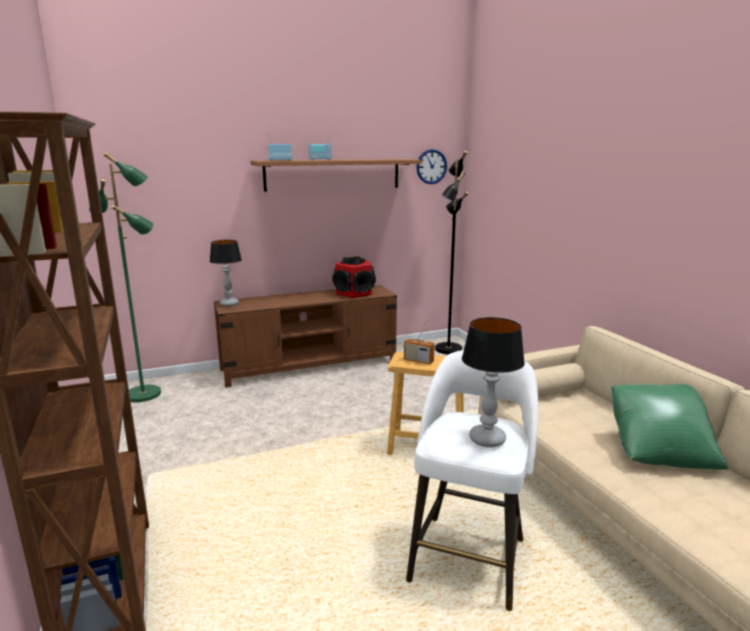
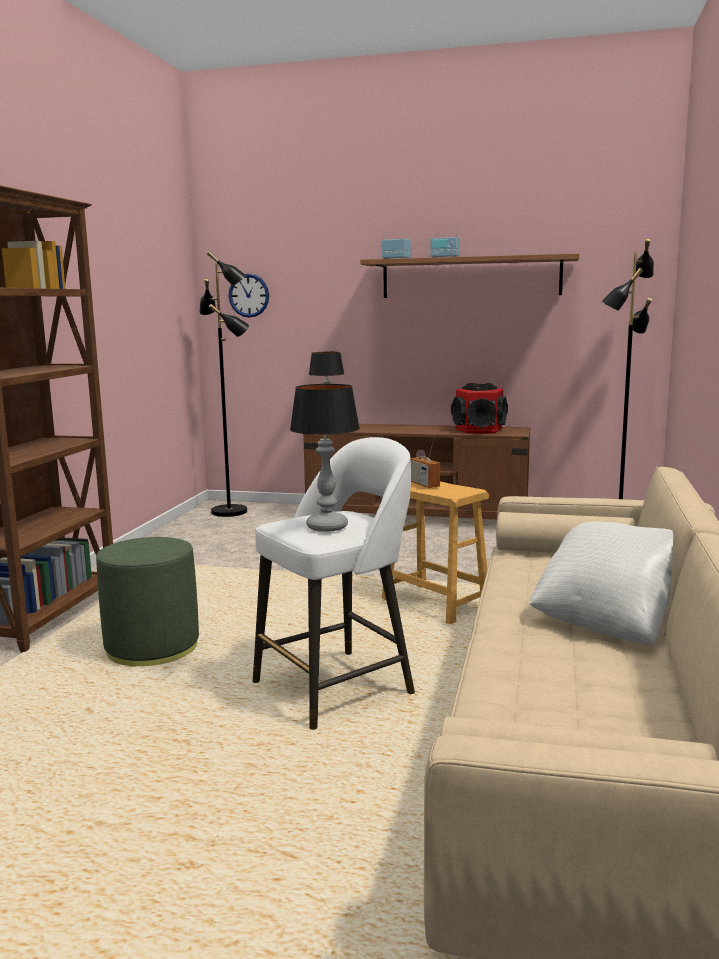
camera: 35 degrees right, 5 degrees down
(144, 394) = (230, 511): green floor lamp -> black floor lamp
(273, 581) = (152, 648): none -> green ottoman
(431, 166) = (617, 266): wall clock -> wall clock (249, 295)
(659, 452) = (610, 621): green pillow -> white pillow

